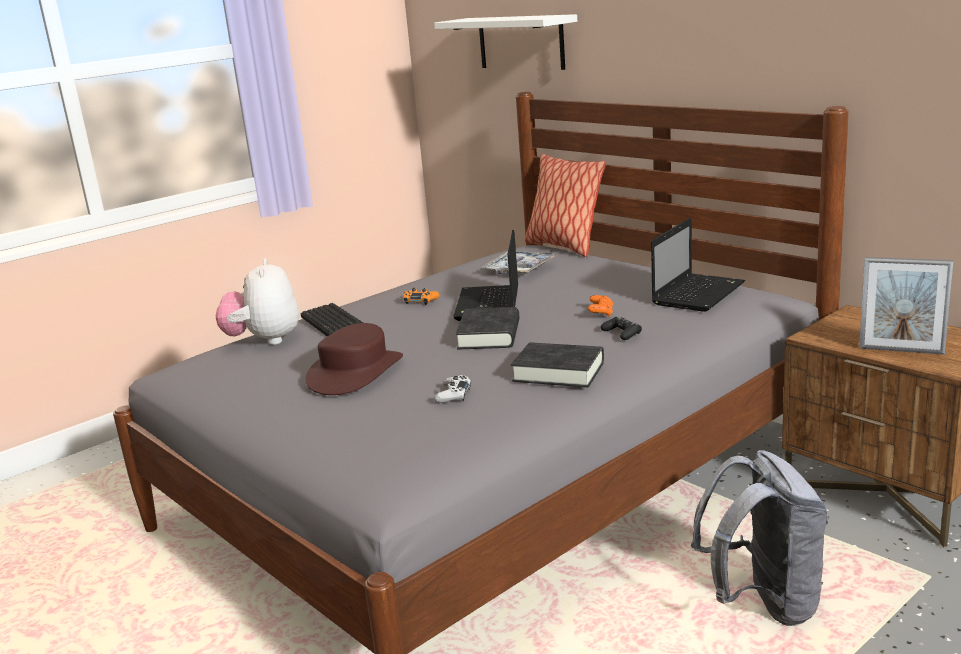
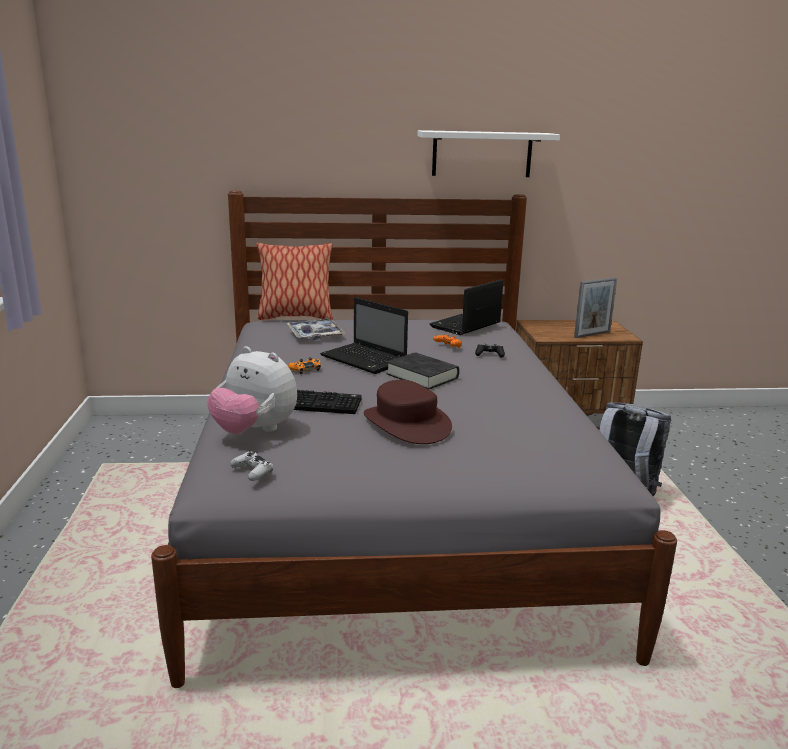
camera: 55 degrees left, 0 degrees up
(453, 395) = (507, 413): white game controller -> white game controller (252, 471)
(520, 42) = (220, 147): white shelf -> white shelf (482, 154)
(558, 372) = (521, 382): black book -> none
(698, 293) = (465, 325): laptop -> laptop turned 120 degrees counterclockwise

